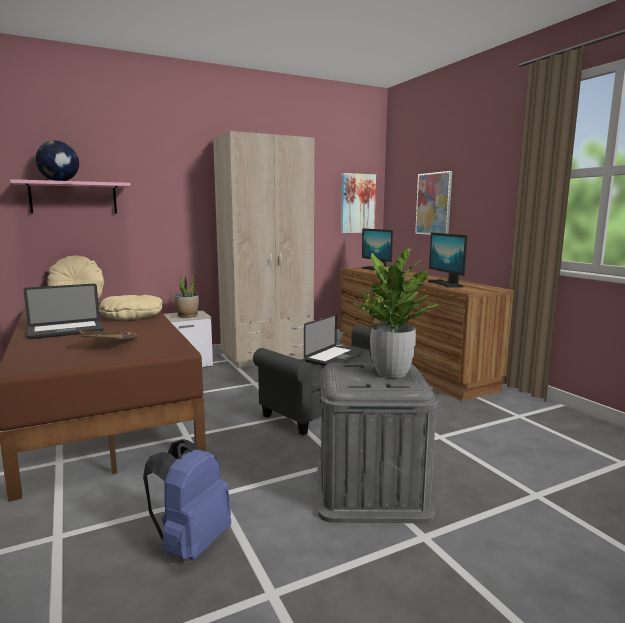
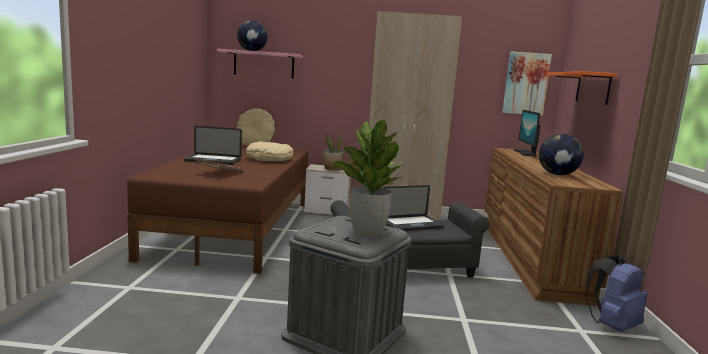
camera: 30 degrees right, 0 degrees up
(191, 543) = (187, 318): blue backpack -> blue backpack (612, 325)
(433, 204) = (592, 88): picture -> orange shelf
(446, 284) = (557, 174): monitor -> globe

